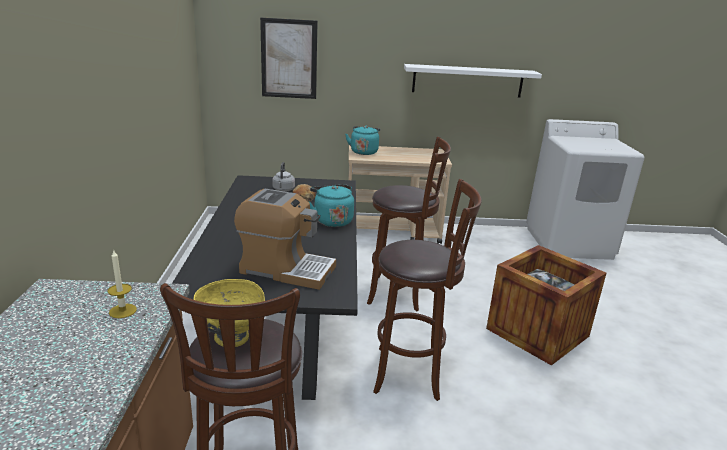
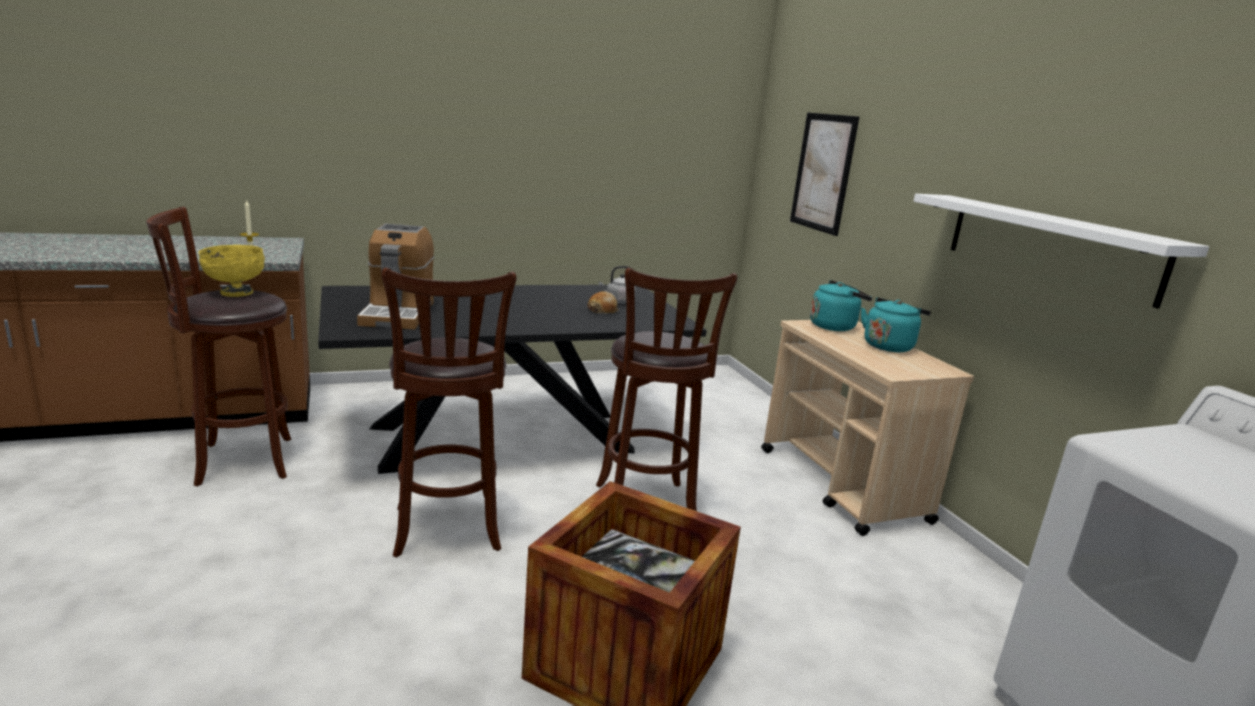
camera: 70 degrees right, 5 degrees down
(332, 220) = (544, 323): turquoise kettle -> turquoise kettle (889, 346)

